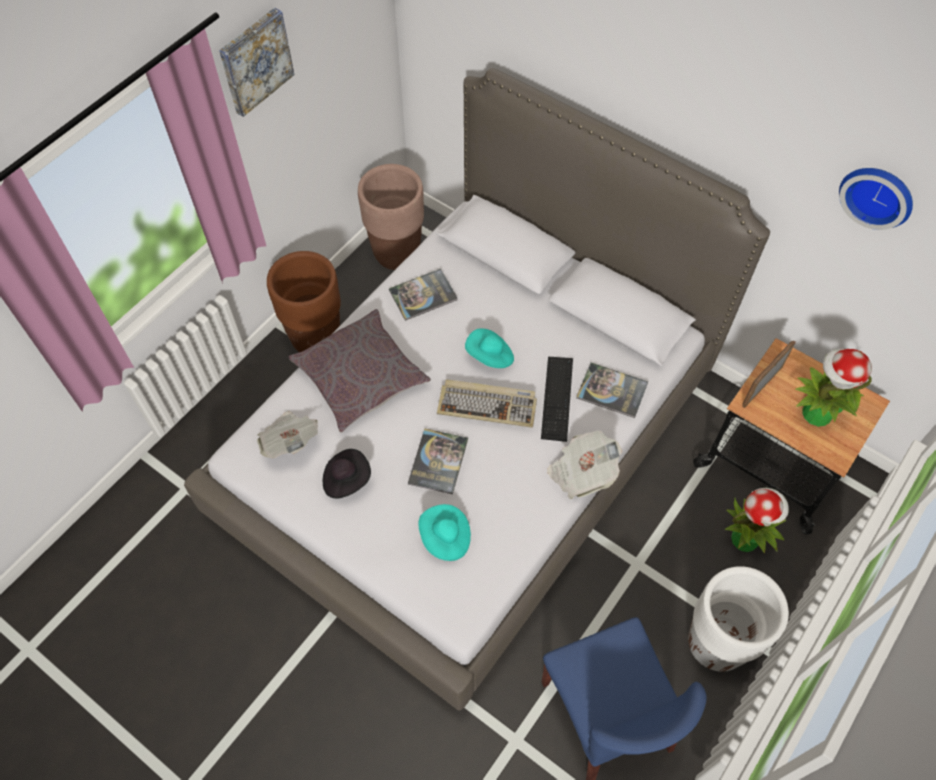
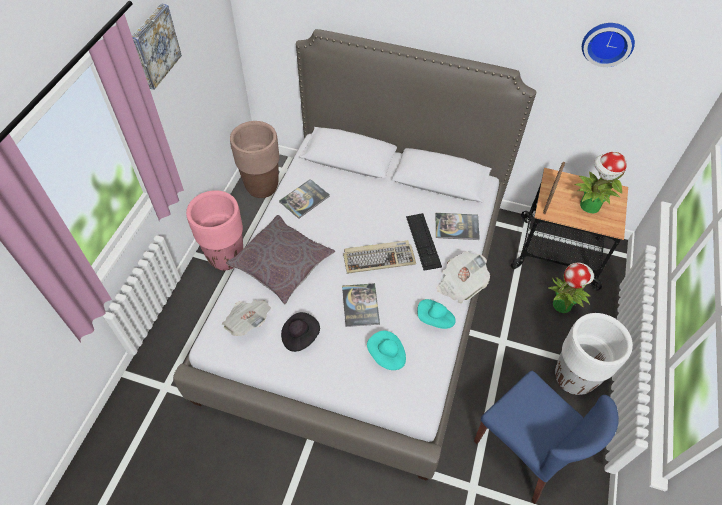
camera: 20 degrees left, 5 degrees down
(316, 340) = (226, 257): brown planter -> pink planter
(490, 356) = (367, 226): turquoise hat -> turquoise hat (435, 319)

